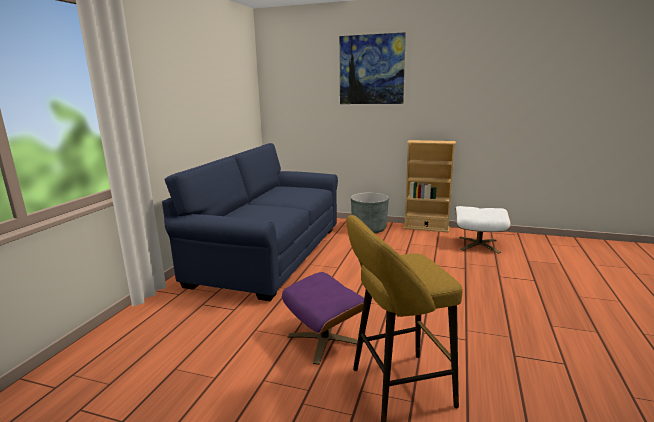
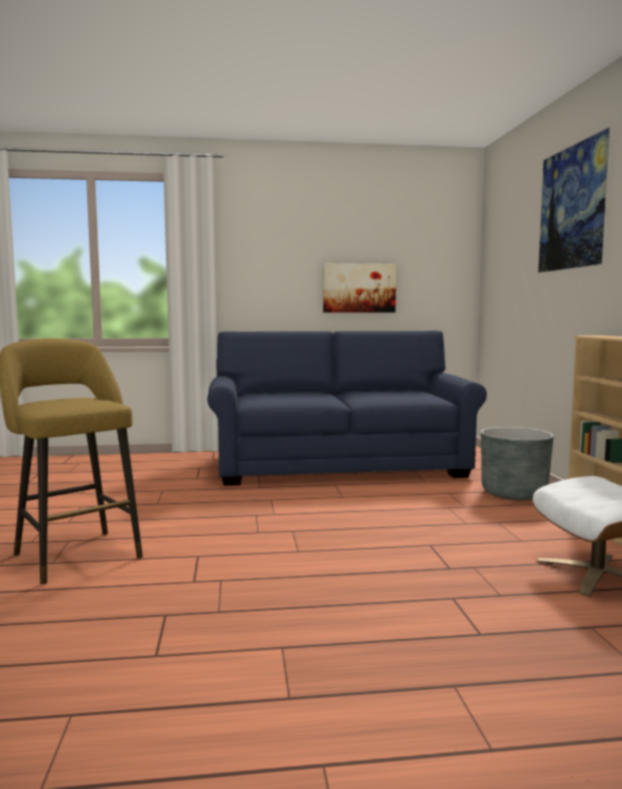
camera: 65 degrees right, 10 degrees down
(215, 116) = (359, 288): none -> picture
(325, 339) = (157, 515): purple ottoman -> none

